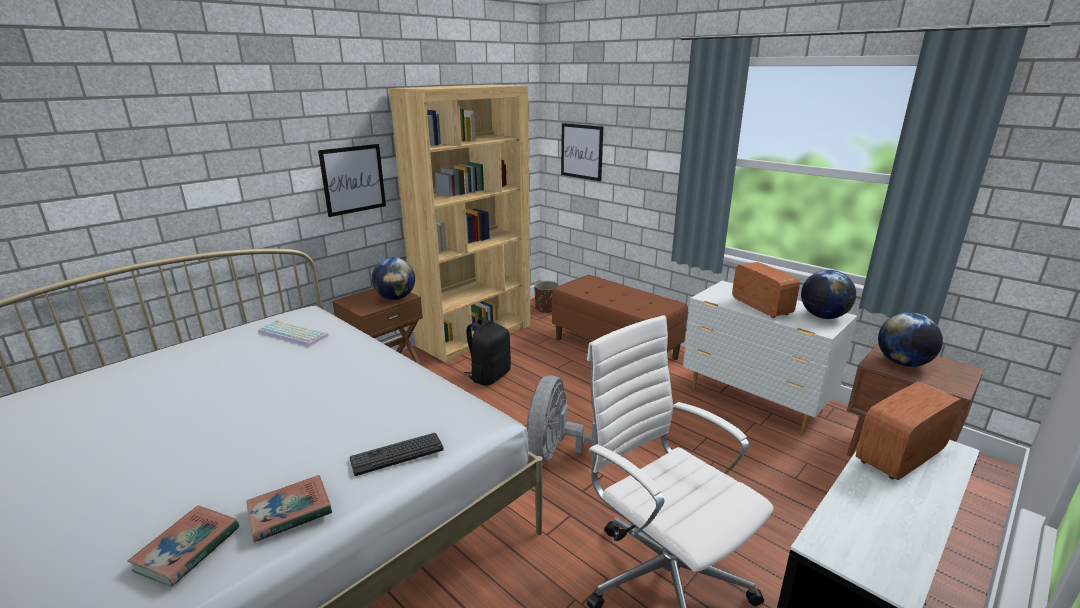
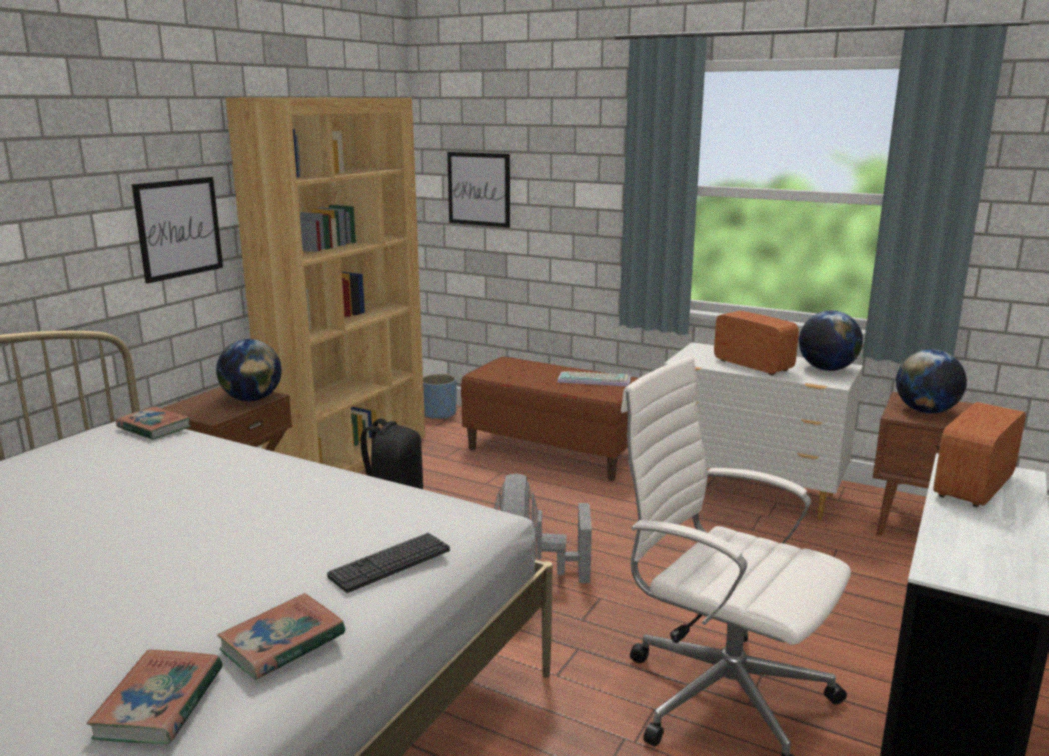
camera: 15 degrees left, 5 degrees down
(294, 333) = (135, 449): keyboard -> keyboard (595, 380)
(316, 317) = (154, 427): none -> book
(546, 309) = (439, 414): brown planter -> blue planter

